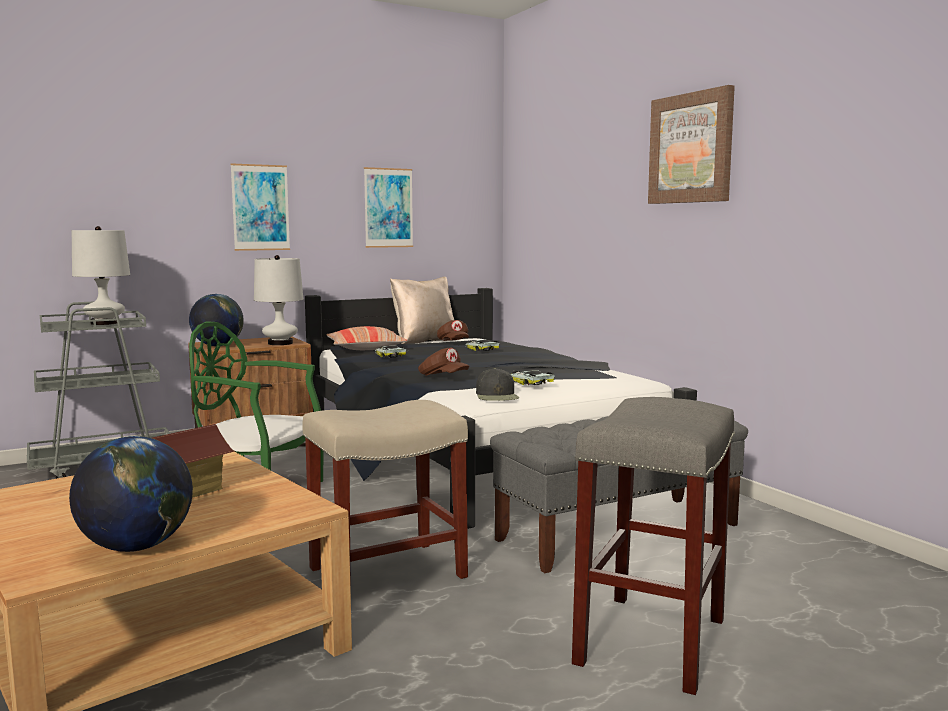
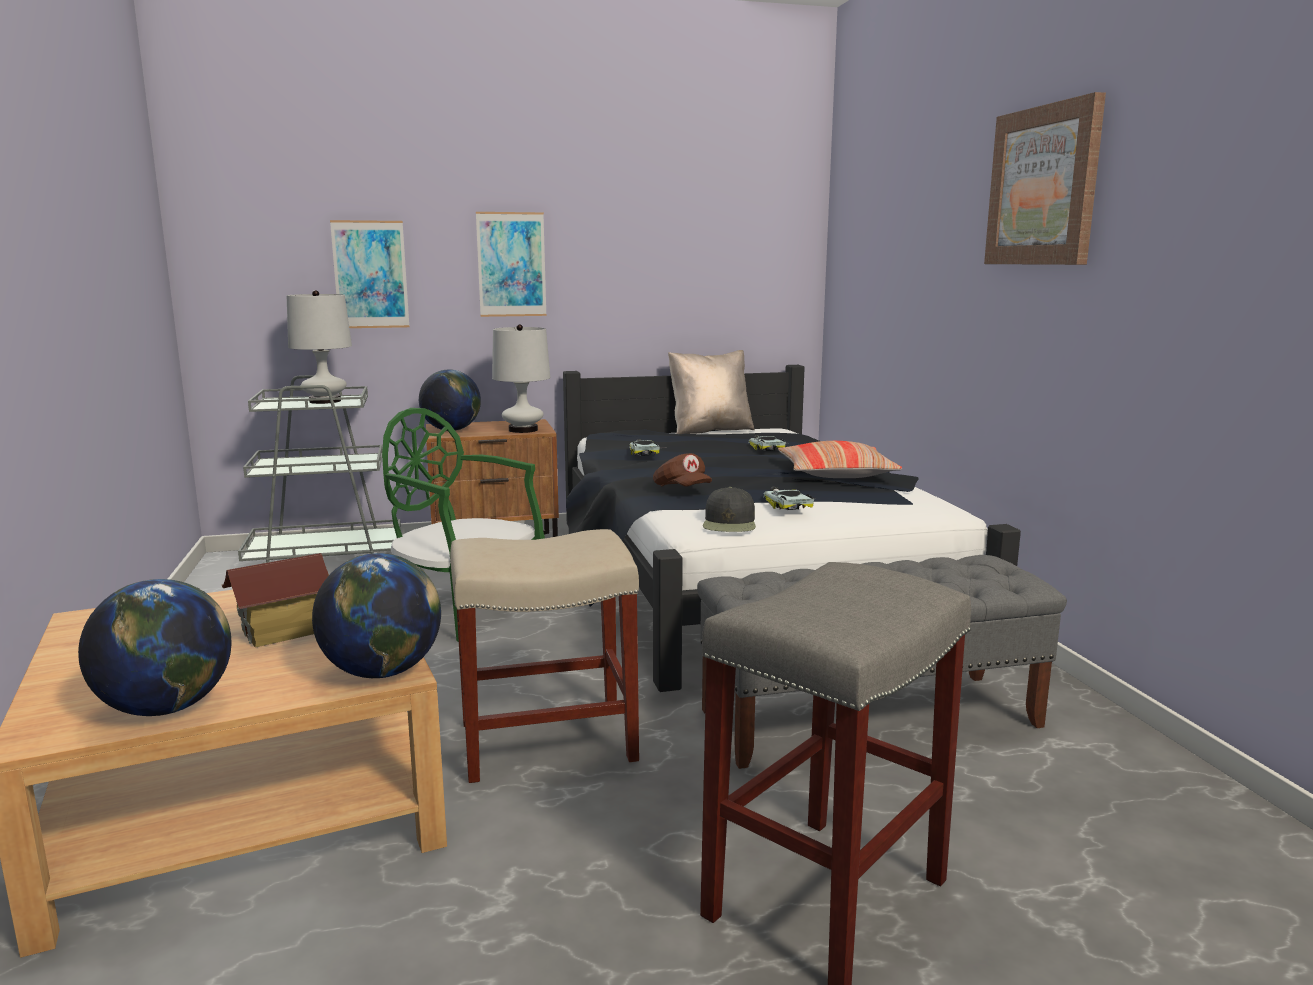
camera: 15 degrees right, 5 degrees up
(299, 509) = (383, 673): none -> globe
(365, 348) = (627, 439): pillow -> pillow (836, 474)
(388, 208) = (671, 263): picture -> picture (370, 274)
(453, 342) = (739, 435): brown cap -> none

